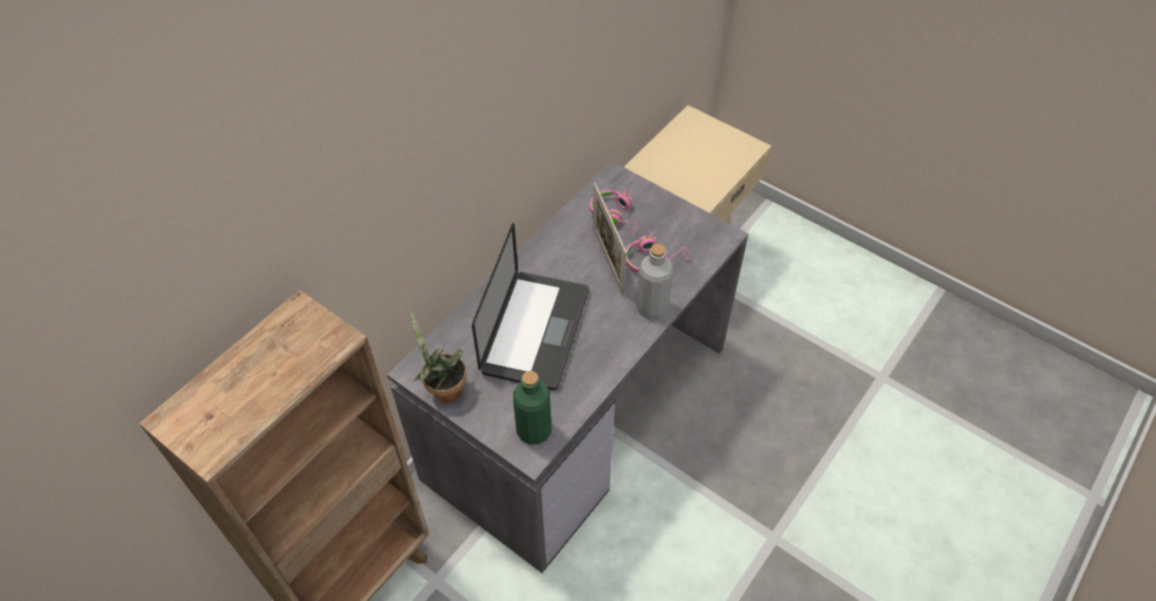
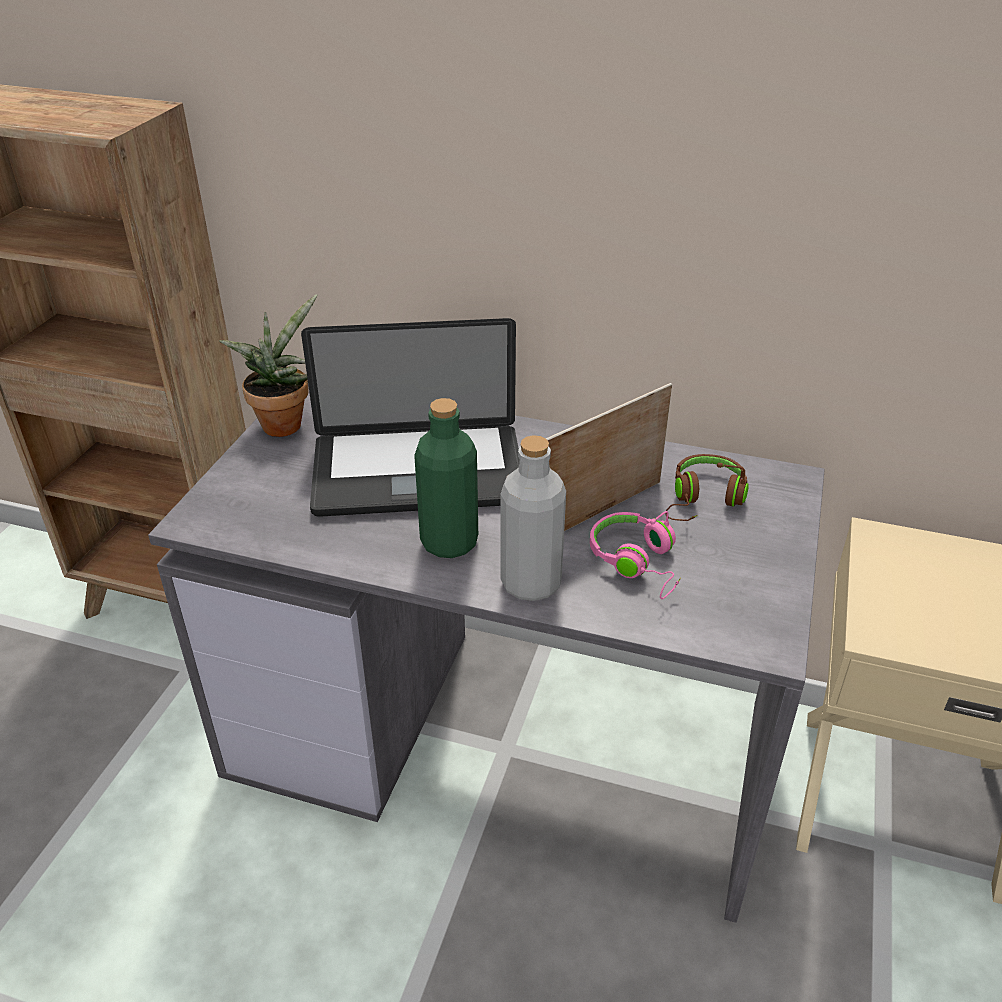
camera: 70 degrees right, 15 degrees down
(534, 430) = (235, 513): green bottle -> green bottle (449, 542)
(616, 216) = (704, 499): pink headphones -> brown headphones

